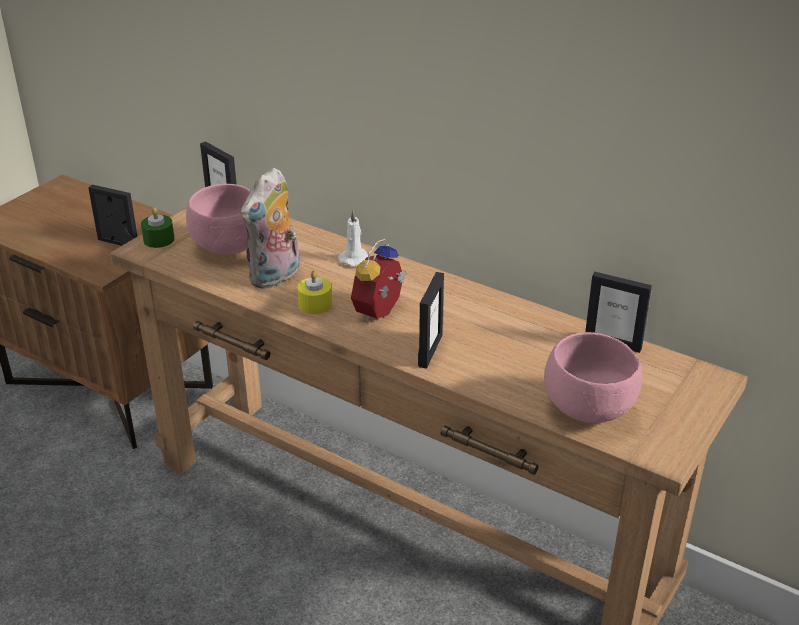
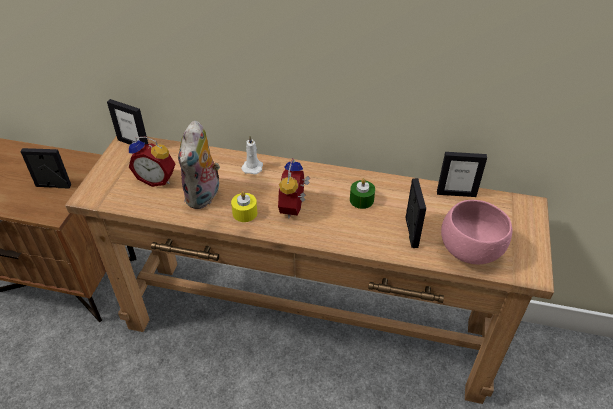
camera: 20 degrees left, 10 degrees up
(159, 239) = (98, 184): green candle -> green candle (361, 200)
(230, 248) = (157, 179): pink bowl -> alarm clock
(430, 351) = (344, 231): picture frame -> picture frame (411, 232)

